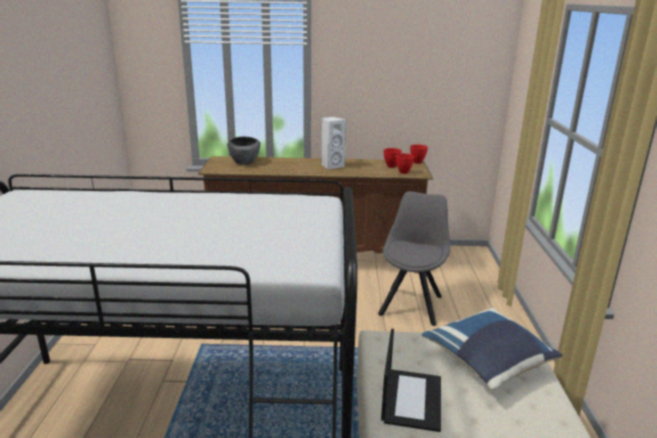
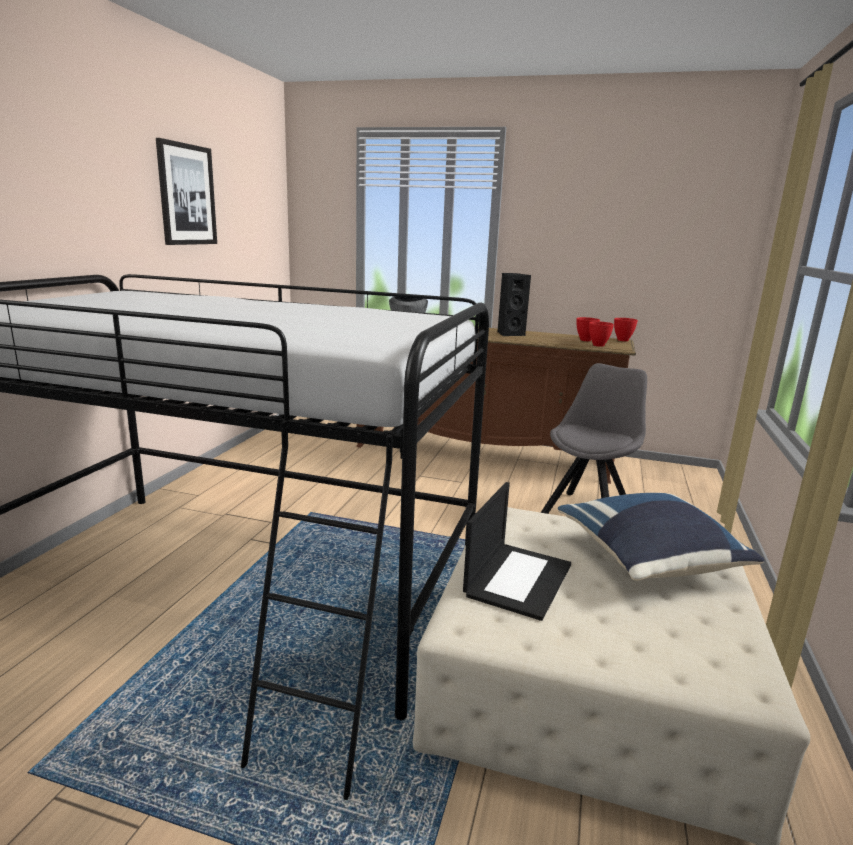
camera: 15 degrees right, 5 degrees down
(43, 80) = (186, 195): none -> picture
(332, 166) = (509, 334): white speaker -> black speaker

